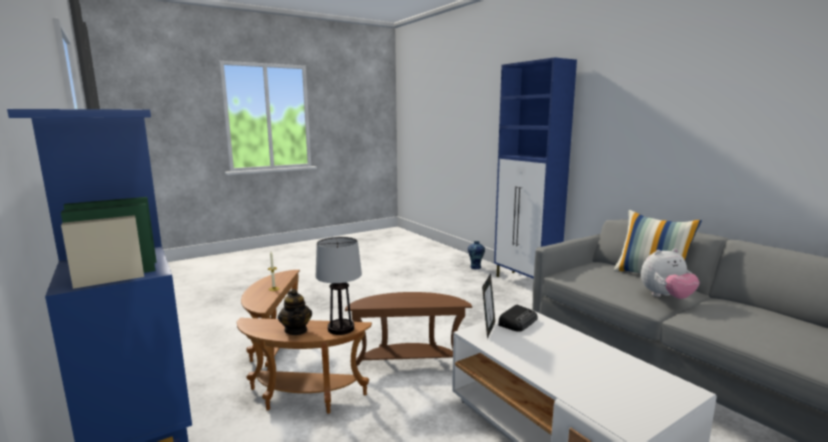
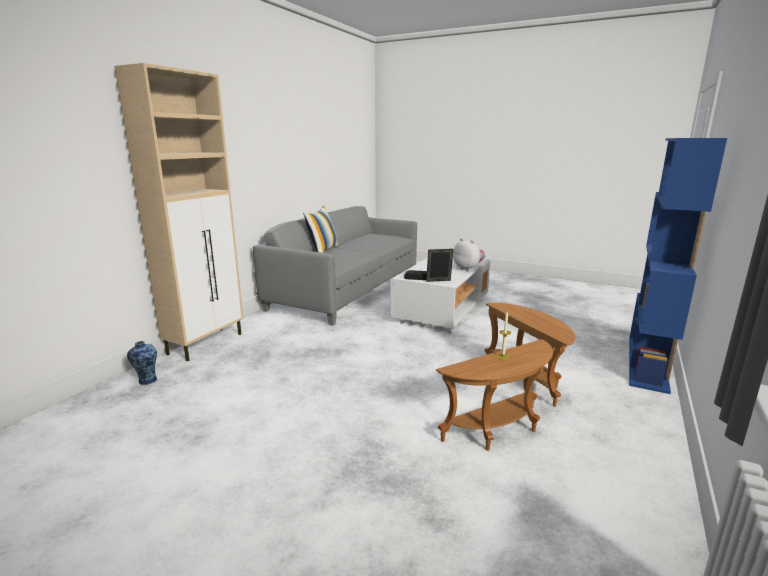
camera: 120 degrees left, 5 degrees up
(296, 330) = (537, 318): teapot -> none
(341, 328) = (509, 307): table lamp -> none
(408, 365) = (433, 357): brown side table -> none
(526, 283) = (206, 343): blue cabinet -> beige cabinet
(666, 297) = (355, 249): plush toy -> plush toy (468, 269)

